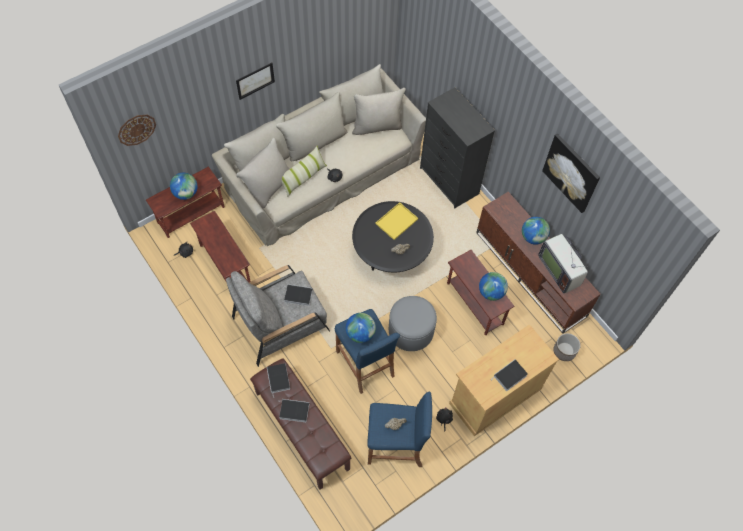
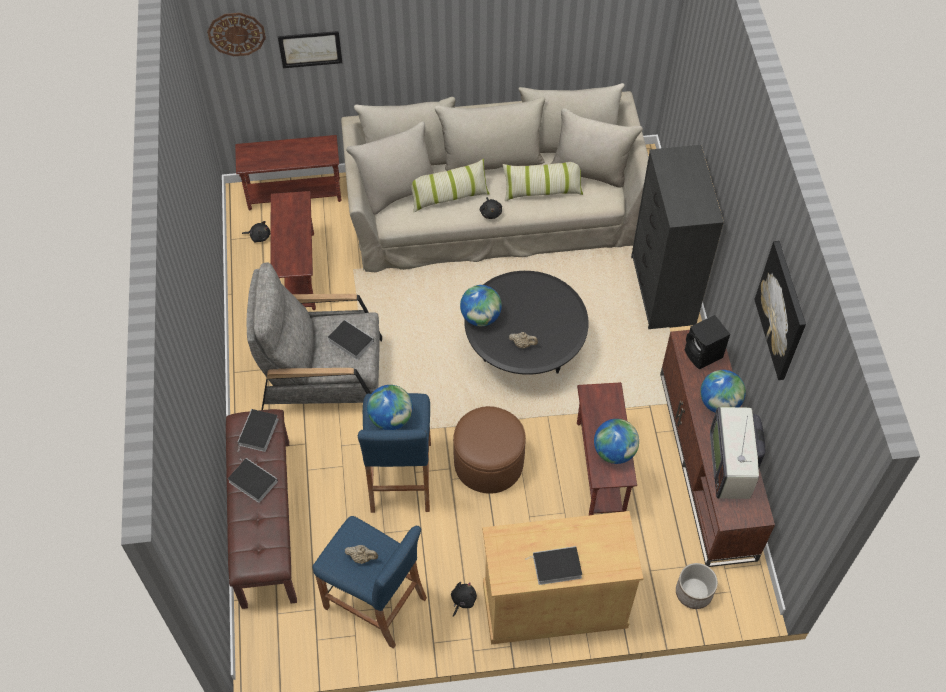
camera: 30 degrees right, 5 degrees down
(186, 193) = (288, 156): globe -> globe (480, 317)
(255, 80) = (426, 34): picture -> picture (310, 49)
(357, 150) = (542, 191): none -> pillow
(396, 222) = (541, 305): yellow tray -> none
(411, 330) = (488, 462): grey ottoman -> brown ottoman
(509, 212) = (703, 355): none -> black speaker

